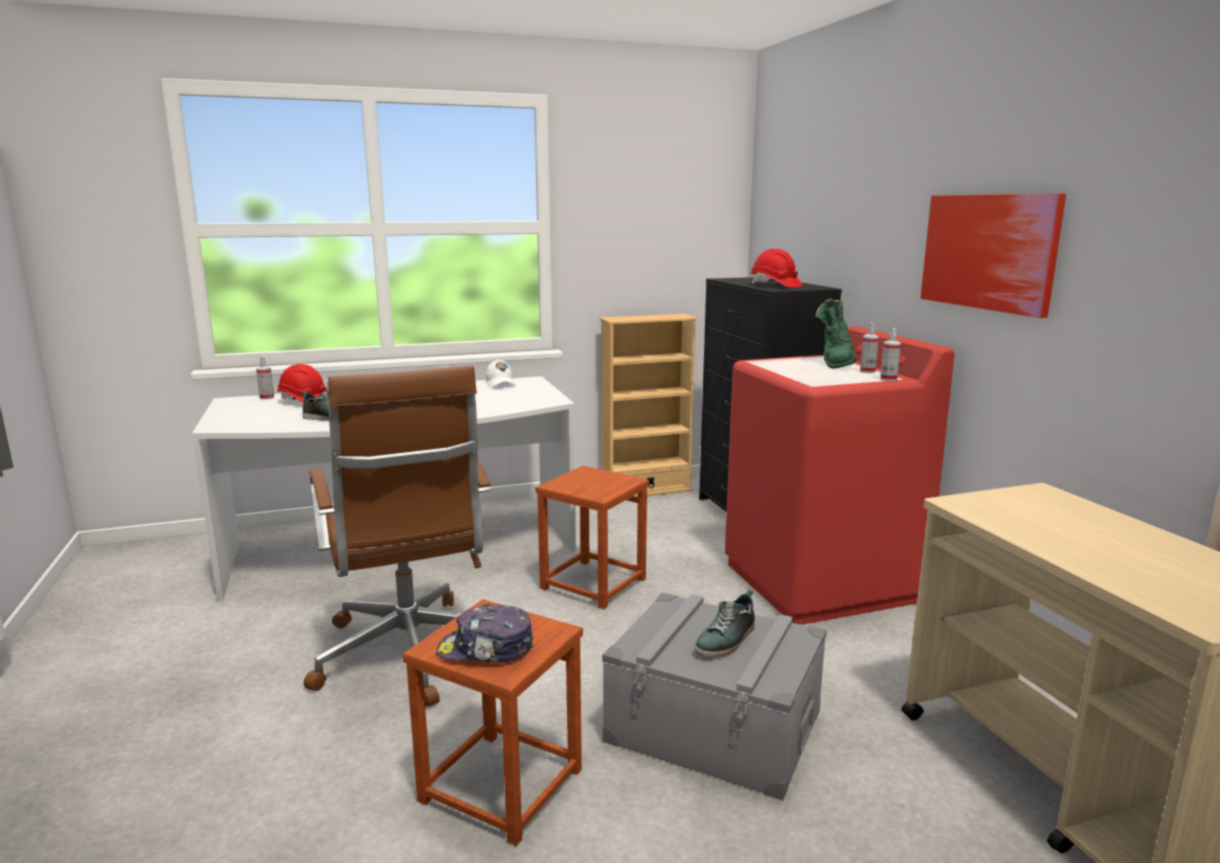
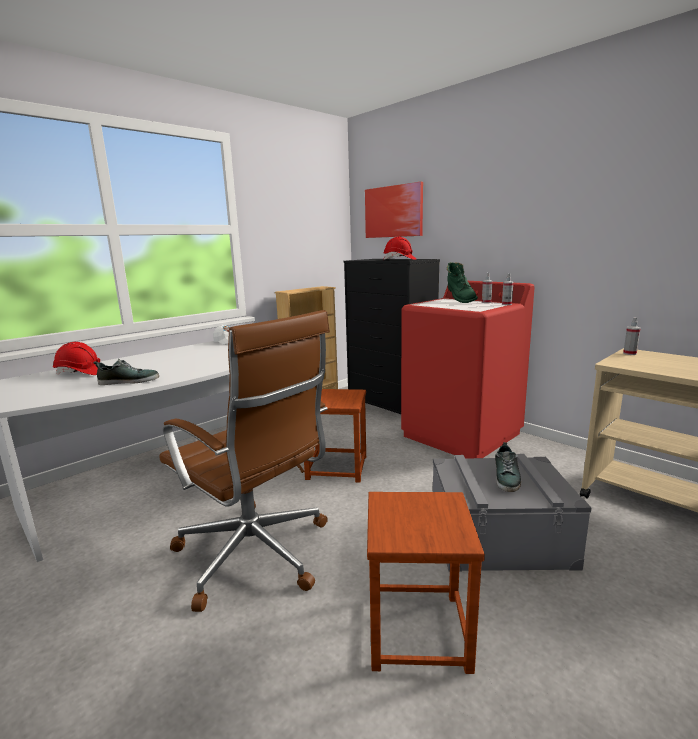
camera: 25 degrees left, 0 degrees up
(267, 398) = (38, 375): spray bottle -> spray bottle (629, 353)
(486, 649) = (425, 528): cap -> none
(988, 252) = (552, 225): picture -> picture (393, 211)

